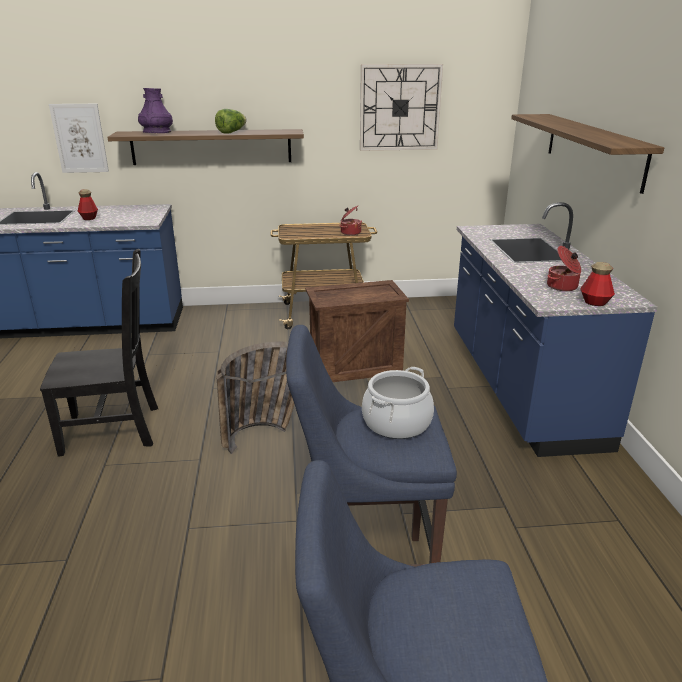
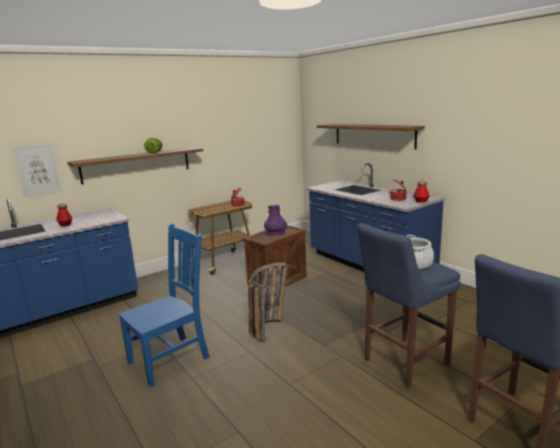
camera: 30 degrees left, 10 degrees down
(115, 430) = (171, 358): black chair -> blue chair
(157, 133) = (103, 158): purple vase -> purple vase (276, 233)
(400, 108) = (245, 129): wall clock -> none

